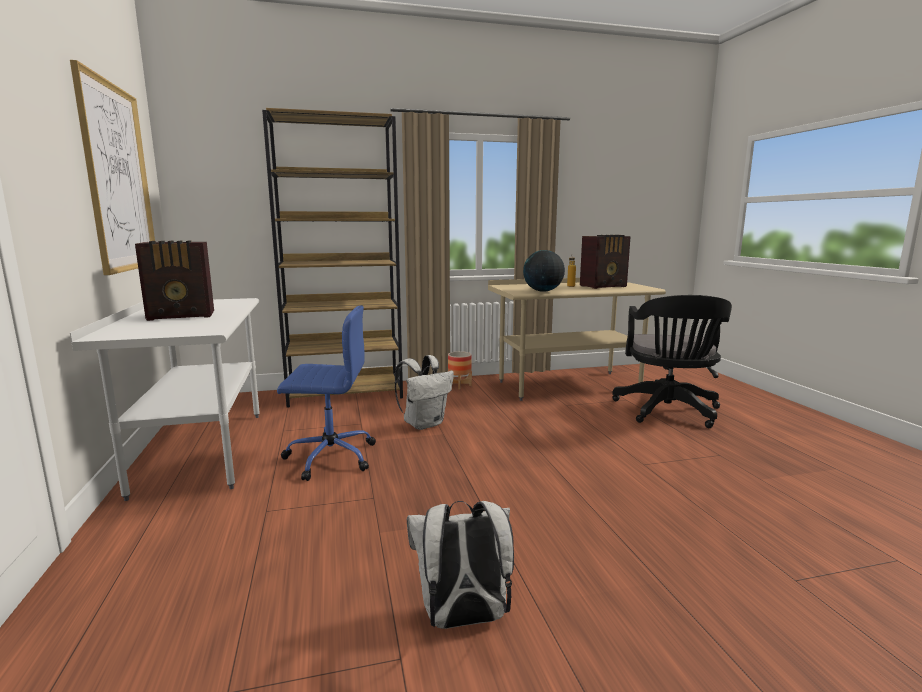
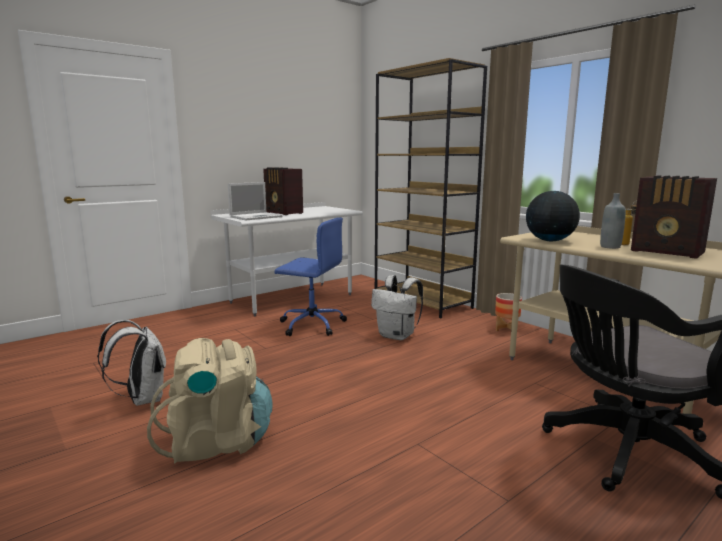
camera: 65 degrees right, 0 degrees up
(118, 178) = (297, 131): picture -> none
(190, 326) = (256, 217): none -> laptop
(329, 457) = (311, 324): blue office chair -> blue office chair turned 45 degrees counterclockwise
(578, 288) = (610, 247): none -> grey bottle
(613, 561) = (217, 442): none -> beige backpack

